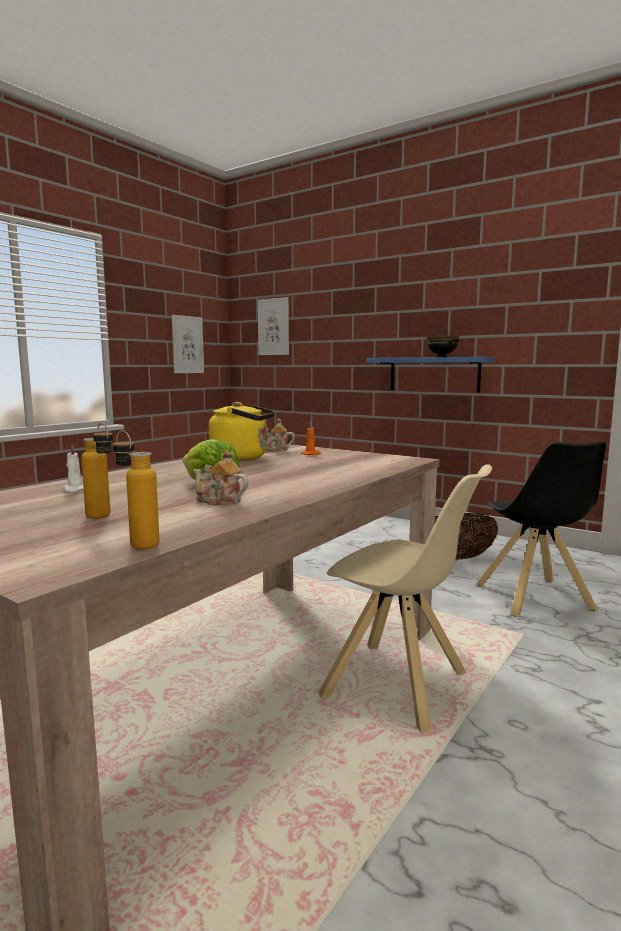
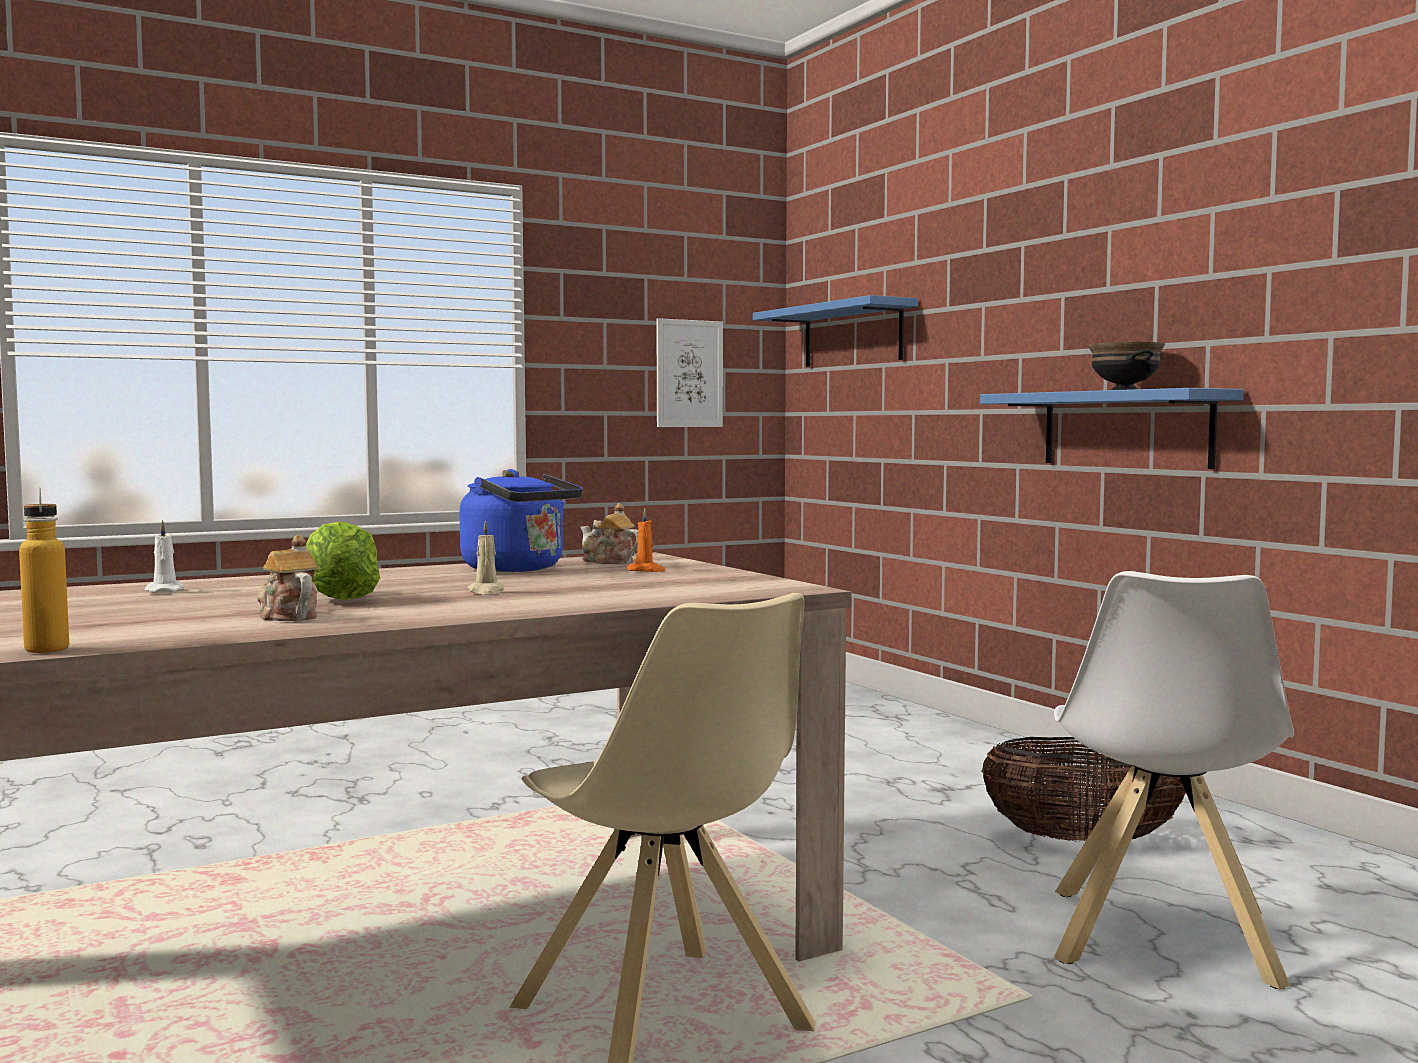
camera: 25 degrees right, 5 degrees down
(102, 517) = (97, 620): bottle -> none
(243, 458) = (519, 569): yellow kettle -> blue kettle
(273, 327) = (852, 335): picture -> blue shelf
(275, 474) = (486, 592): none -> beige candle
(535, 598) = (1161, 939): black chair -> white chair

